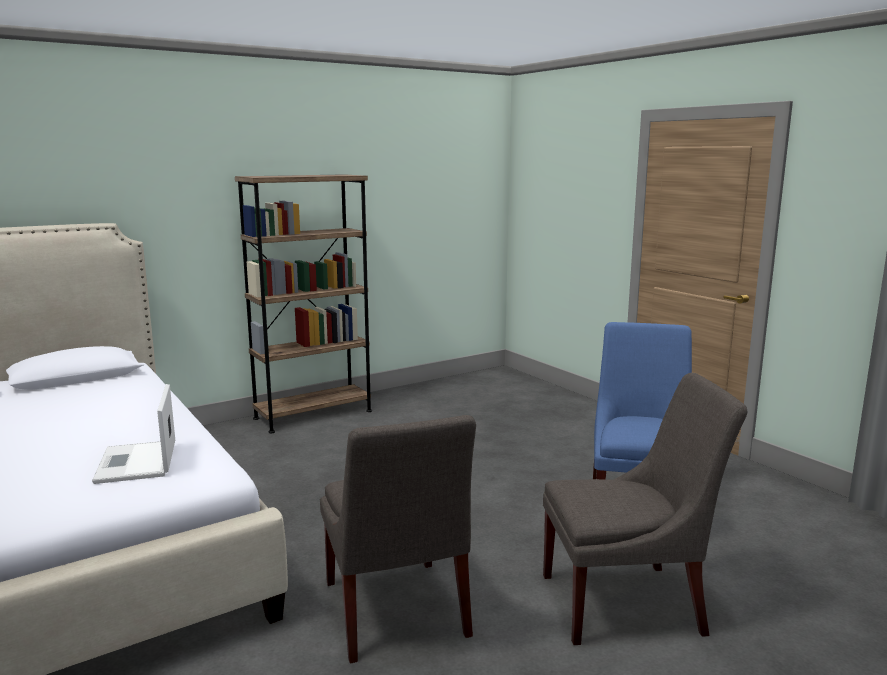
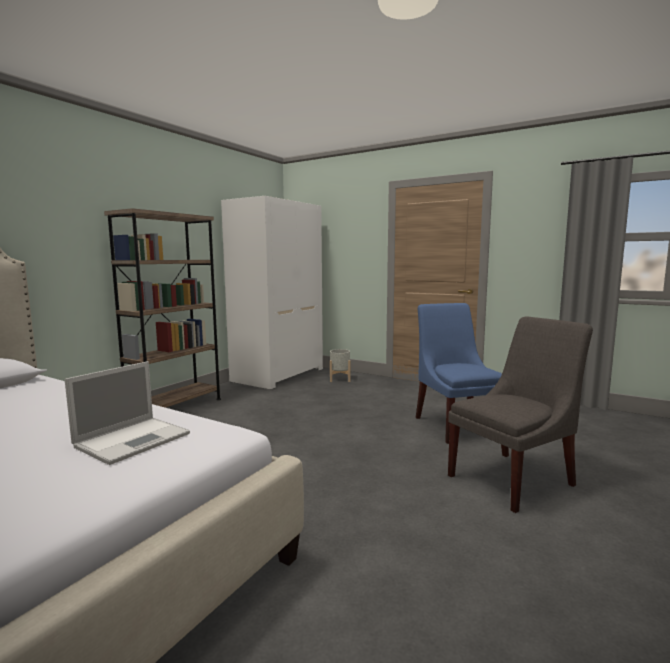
camera: 25 degrees left, 5 degrees down
(137, 463) = (134, 439): laptop -> laptop turned 105 degrees counterclockwise
(395, 613) = (380, 527): grey chair -> none
(472, 385) = (278, 375): none -> white wardrobe
(549, 404) = (339, 379): none -> grey planter

